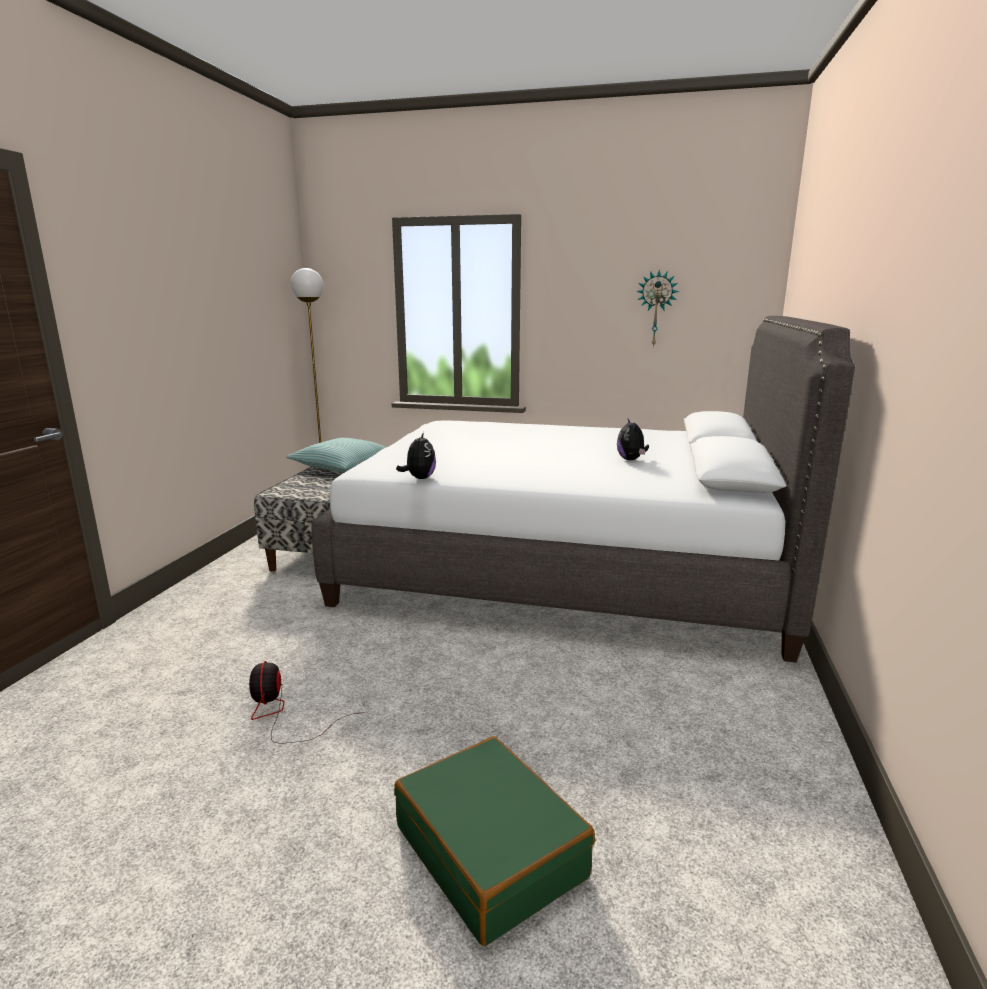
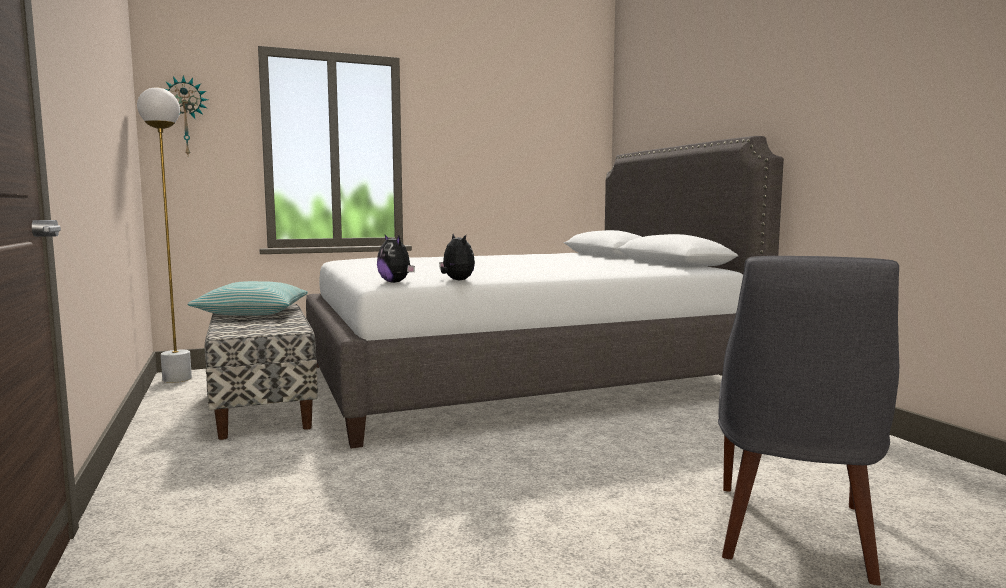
camera: 35 degrees left, 10 degrees down
(283, 715) = (473, 527): fan -> none
(491, 851) = (792, 535): green suitcase -> grey chair
(631, 459) = (583, 263): plush toy -> plush toy (396, 282)
(656, 308) = (521, 151): wall clock -> wall clock (185, 117)

